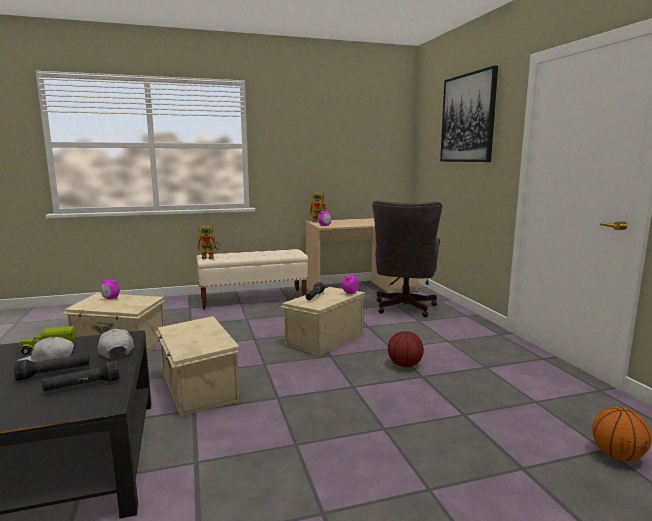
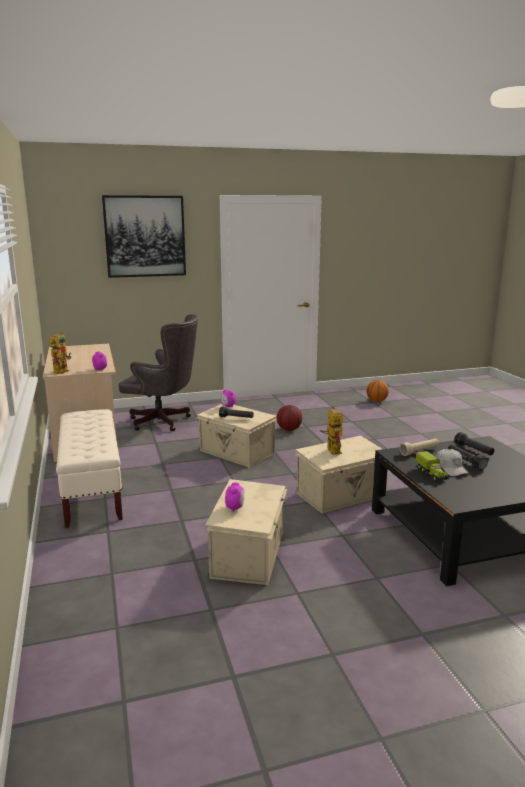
camera: 90 degrees left, 5 degrees up
(116, 350) = (419, 451): white cap -> beige flashlight
(210, 257) = (99, 451): toy robot -> toy robot (331, 450)

